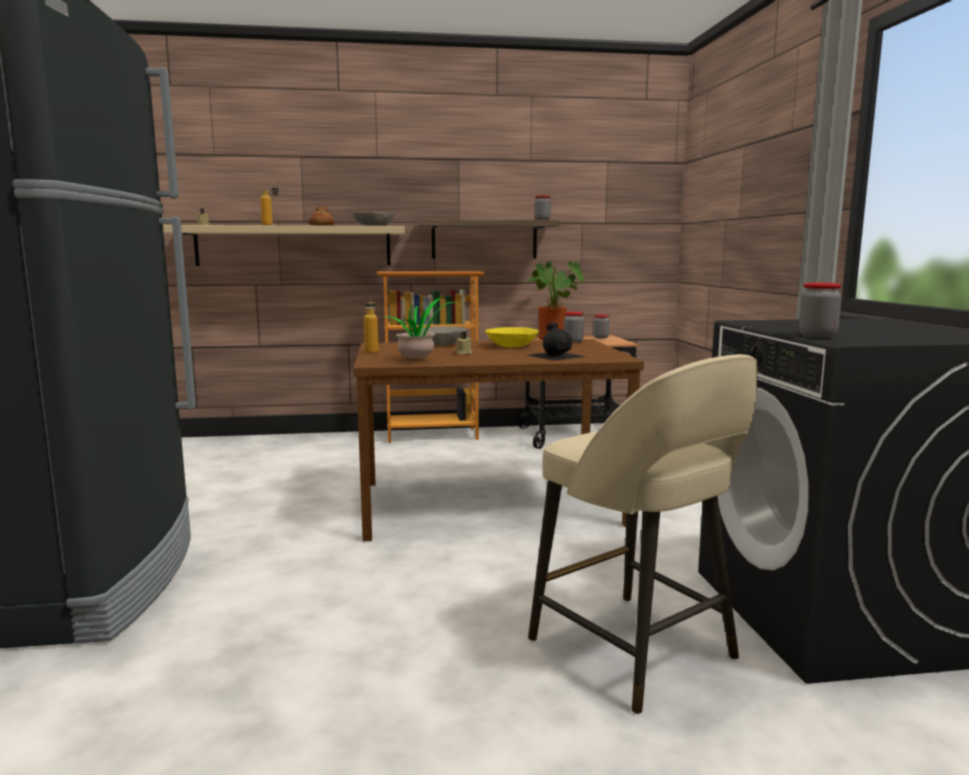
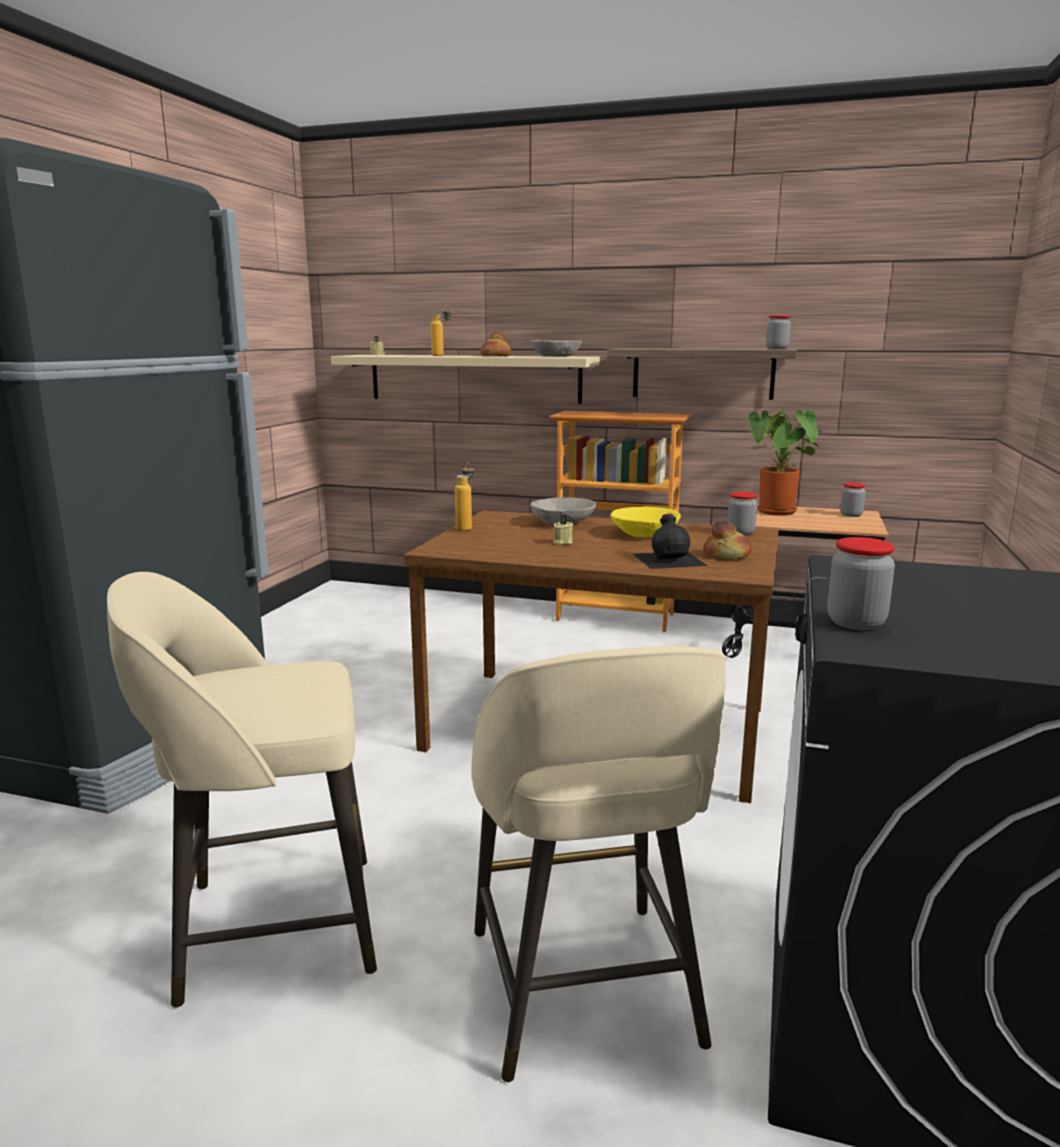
camera: 25 degrees right, 5 degrees up
(364, 678) = (271, 927): none -> beige stool
(419, 360) = (492, 549): potted plant -> none
(588, 351) = (727, 555): none -> bread

